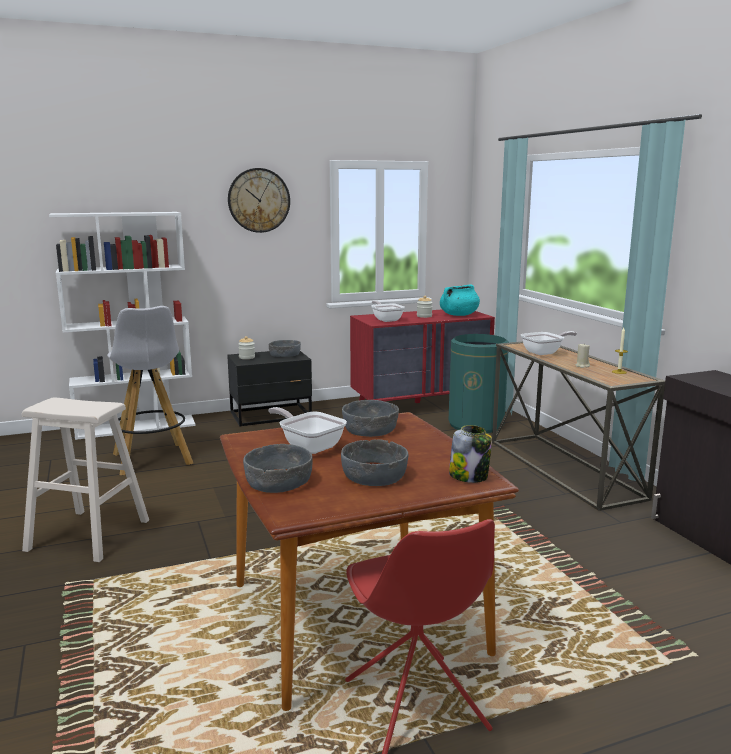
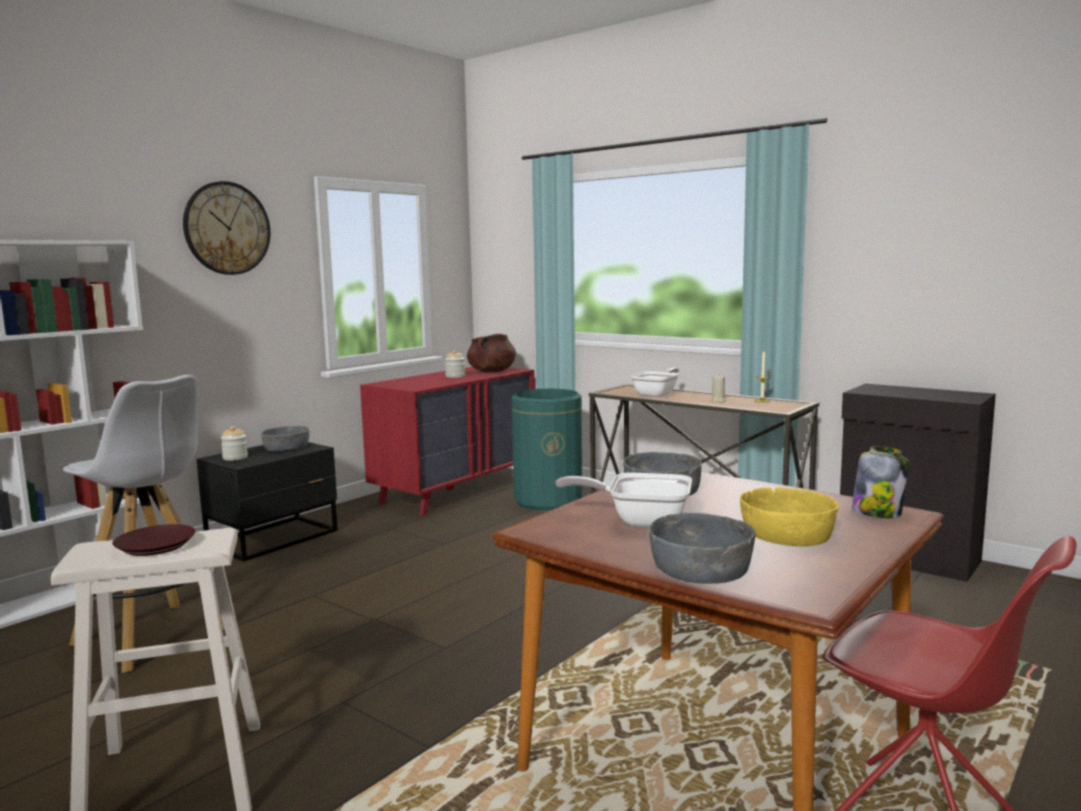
camera: 30 degrees left, 5 degrees down
(76, 406) = (155, 546): none -> brown plate
(374, 475) = (788, 534): grey bowl -> yellow bowl
(386, 319) = (417, 384): frying pan -> none
(459, 315) = (491, 371): turquoise cooking pot -> brown cooking pot

